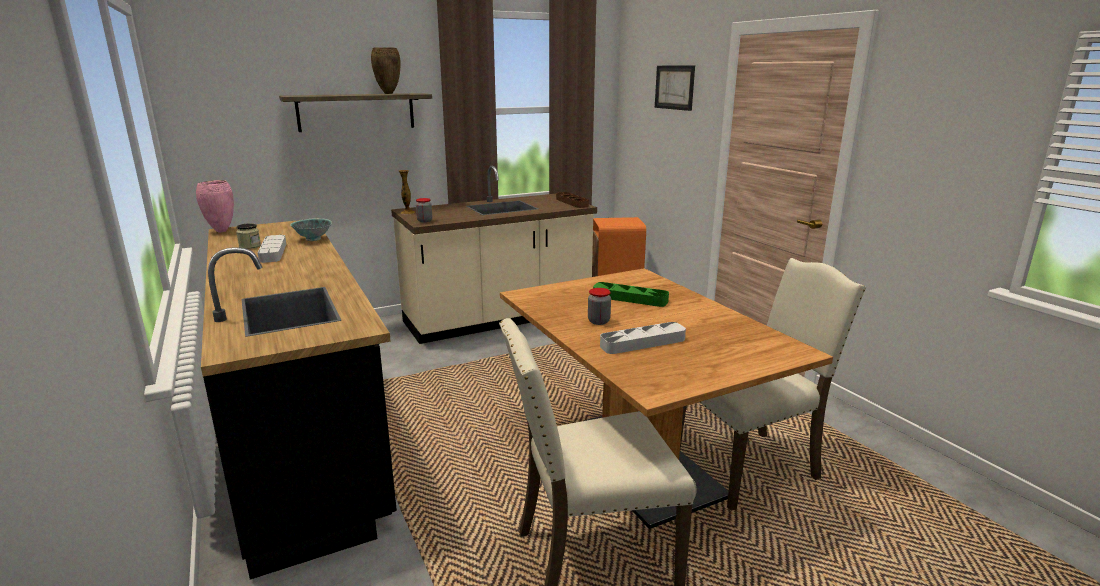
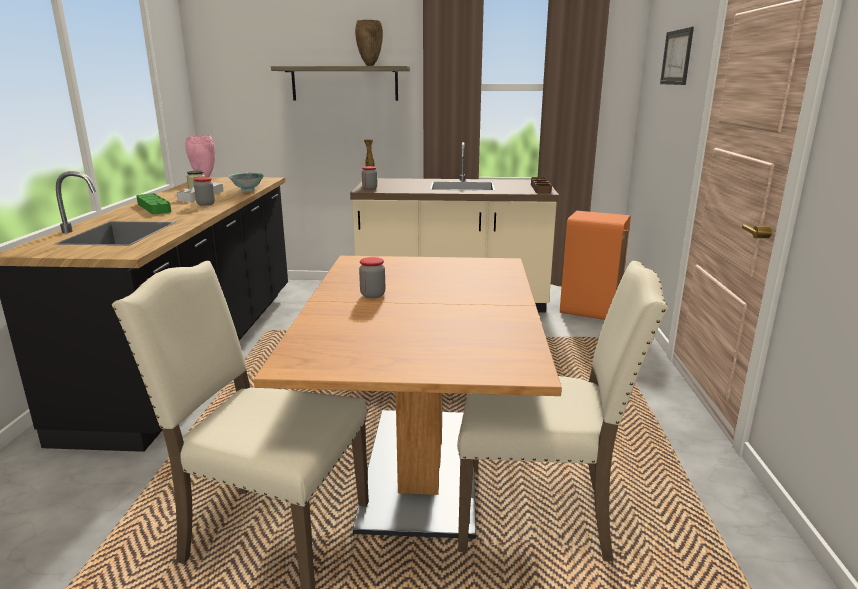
camera: 30 degrees right, 0 degrees up
(305, 261) = (206, 204): none -> jar
(630, 298) = (446, 281): green tray -> green tray (154, 207)
(643, 342) = (374, 321): grey tray -> none

